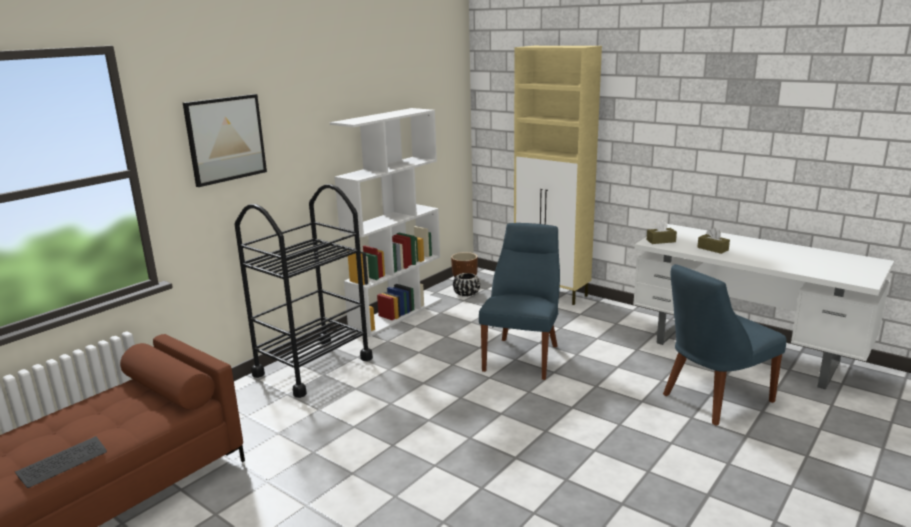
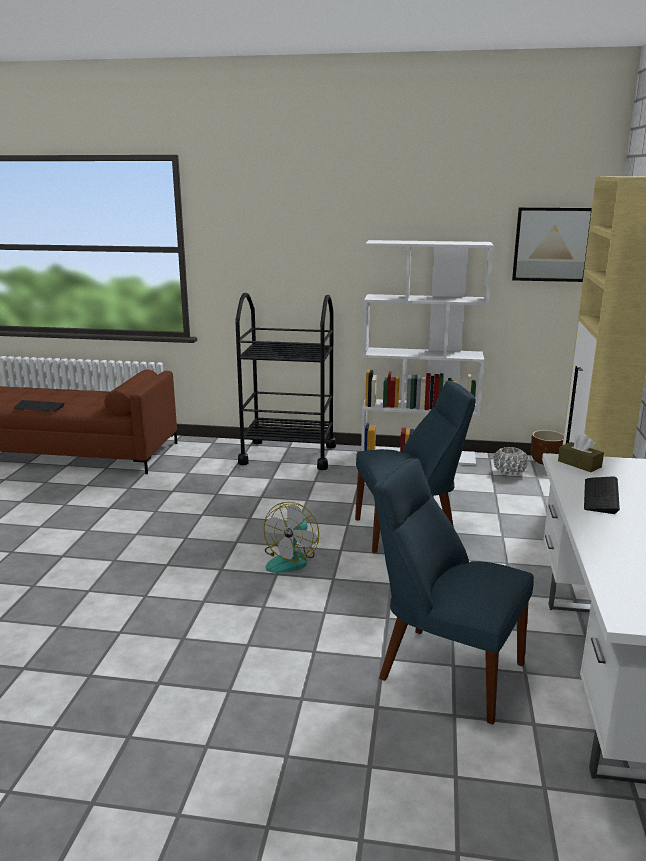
camera: 60 degrees right, 0 degrees up
(226, 139) = (259, 238): picture -> picture (551, 244)
(466, 293) = (509, 471): black planter -> white planter
(526, 418) = (291, 559): none -> fan
(712, 249) = (601, 496): brown tissue box -> keyboard

